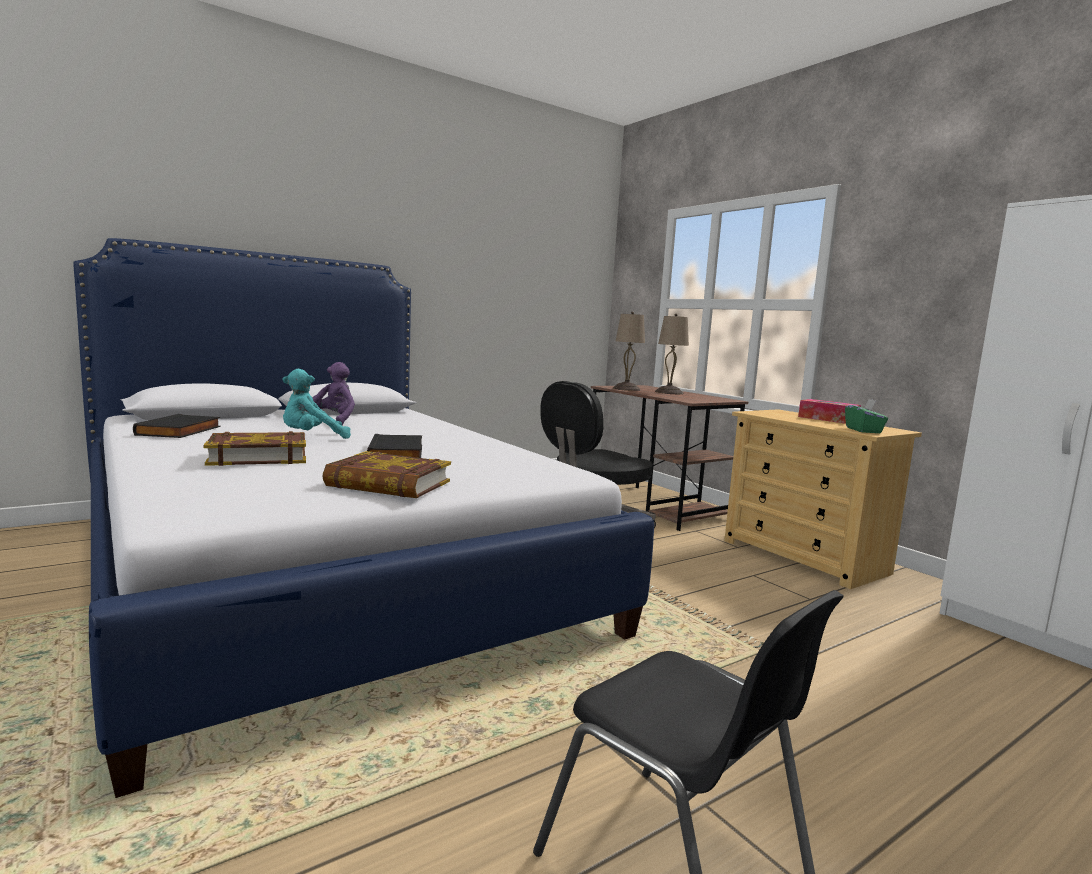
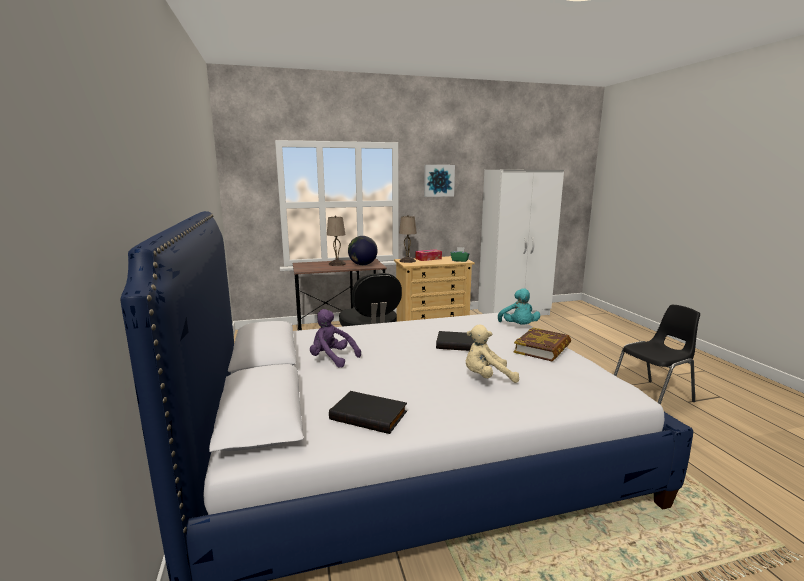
camera: 70 degrees left, 5 degrees up
(258, 456) = (487, 378): book -> beige plush toy
(312, 438) = (407, 365): turquoise plush toy -> turquoise plush toy (518, 327)
(626, 389) = (317, 268): beige table lamp -> beige table lamp (407, 261)
(686, 397) = (362, 265): none -> globe
(918, 256) = (438, 180): none -> picture

